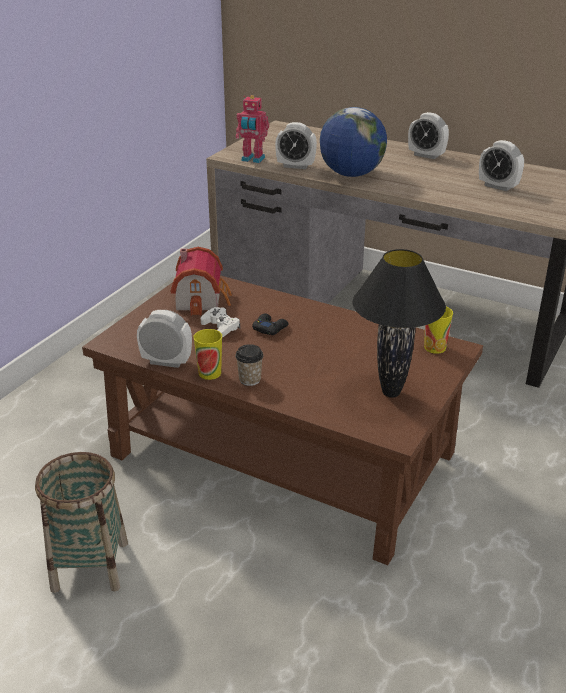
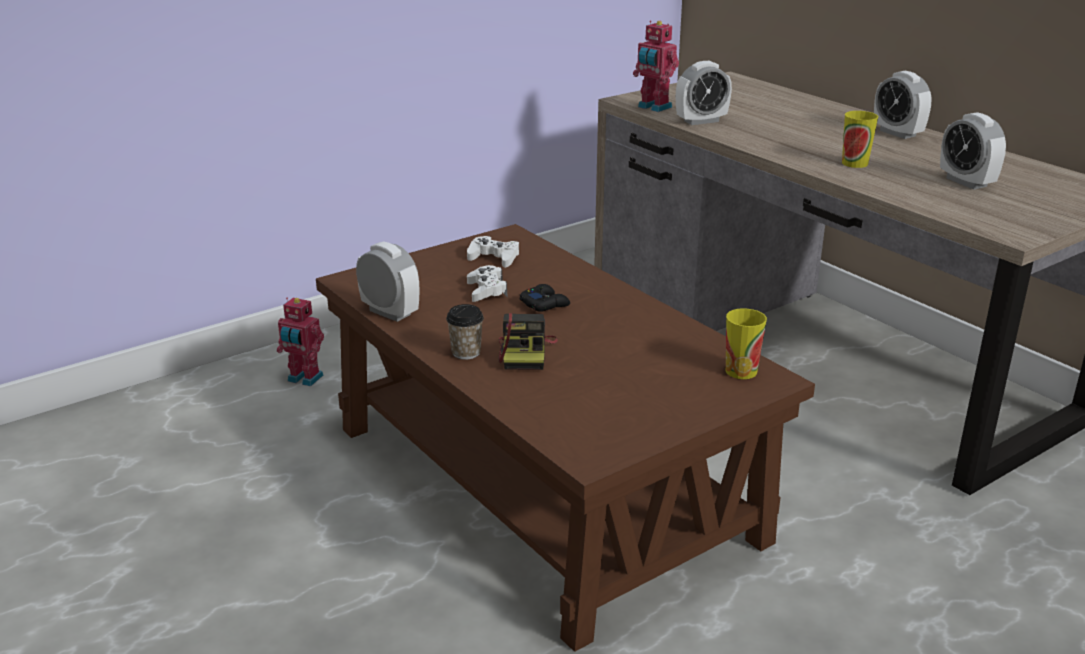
camera: 25 degrees right, 5 degrees down
(48, 423) = (304, 379): none -> toy robot
(90, 566) = (230, 538): basket -> none
(202, 299) = (494, 257): toy house -> white game controller
(210, 373) = (426, 335): cup -> cup (854, 163)
(290, 369) = (526, 353): none -> camera
(295, 166) = (701, 121): alarm clock -> alarm clock turned 60 degrees counterclockwise
(351, 174) = (765, 139): globe -> none
(391, 392) = (630, 408): black table lamp -> none

